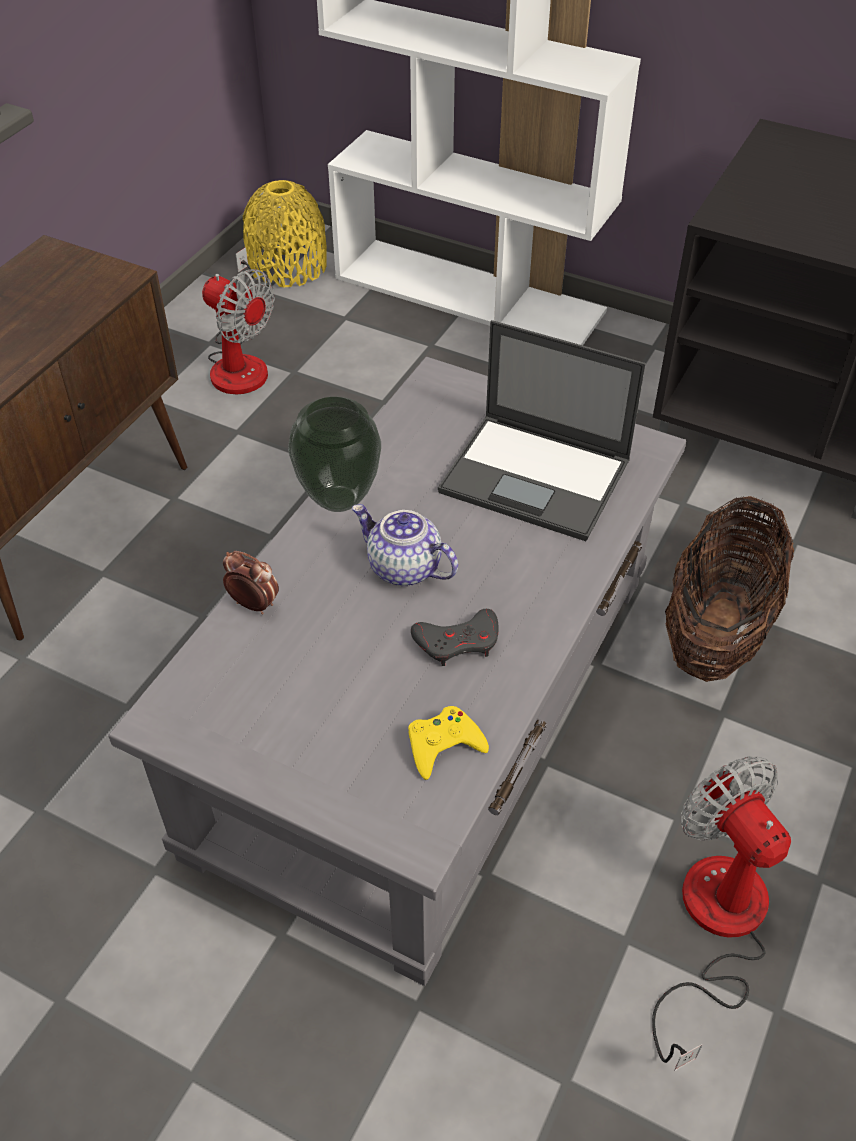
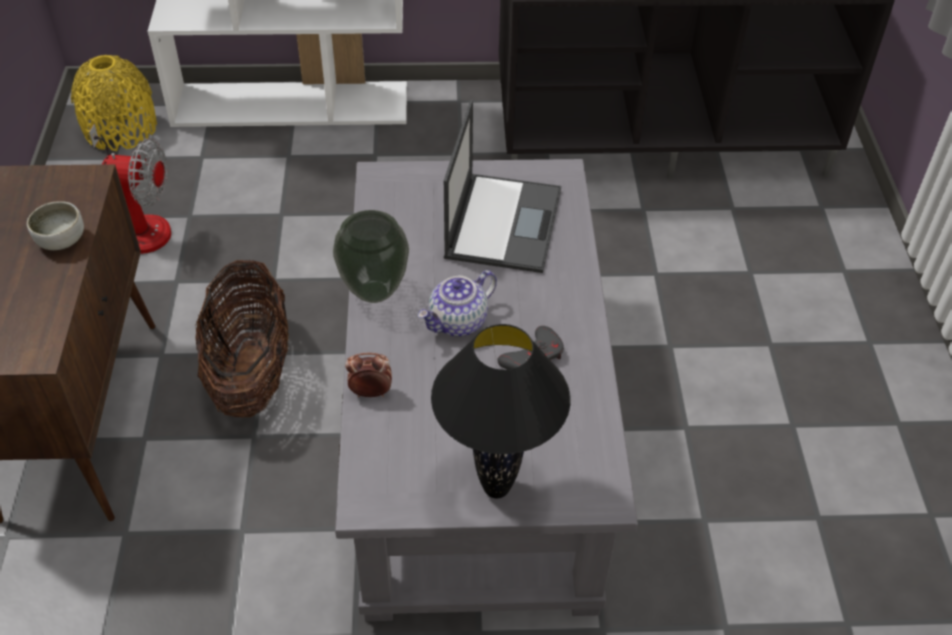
camera: 30 degrees left, 0 degrees up
(50, 326) = (61, 240): none -> bowl
(307, 771) = (497, 488): none -> black table lamp
(403, 568) = (458, 322): teapot -> teapot turned 45 degrees counterclockwise
(443, 745) = (575, 430): yellow game controller -> none
(537, 477) = (503, 222): laptop -> laptop turned 75 degrees counterclockwise
(715, 926) = (751, 485): fan -> none
(716, 630) = (631, 291): basket -> basket (251, 373)

